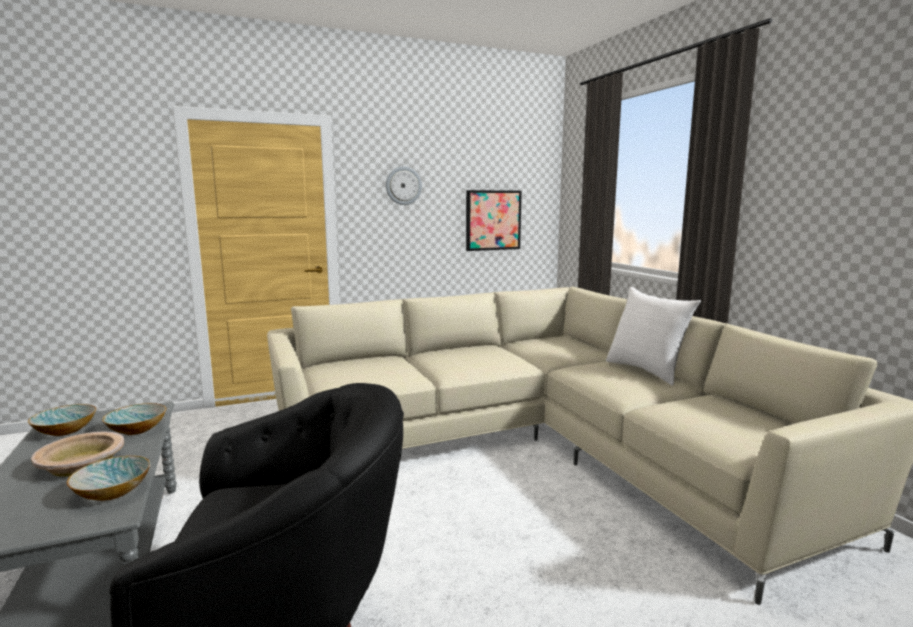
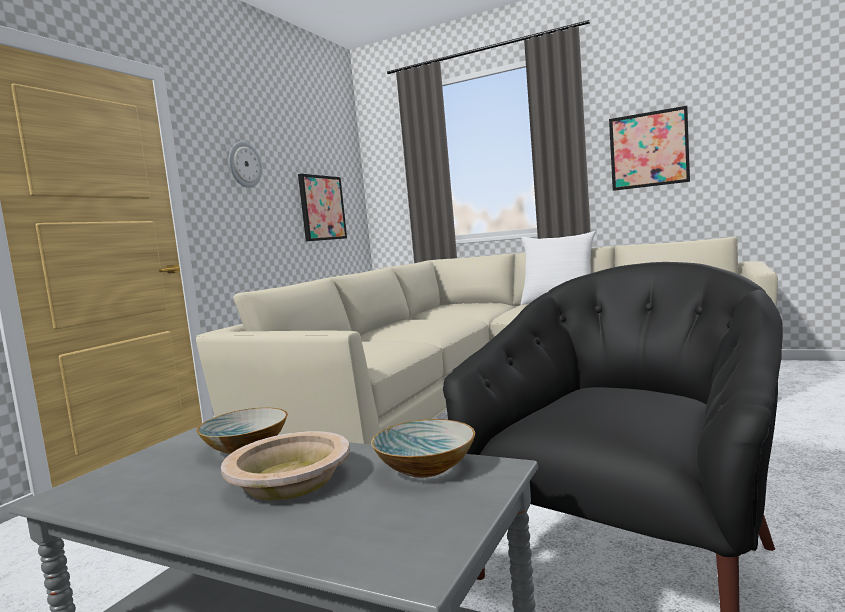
camera: 40 degrees left, 5 degrees down
(66, 430) = (127, 487): bowl -> none
(825, 202) = (649, 150): none -> picture

